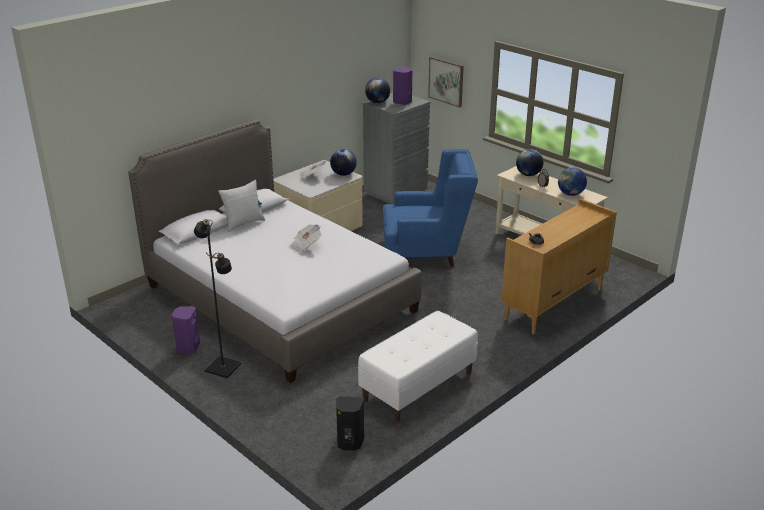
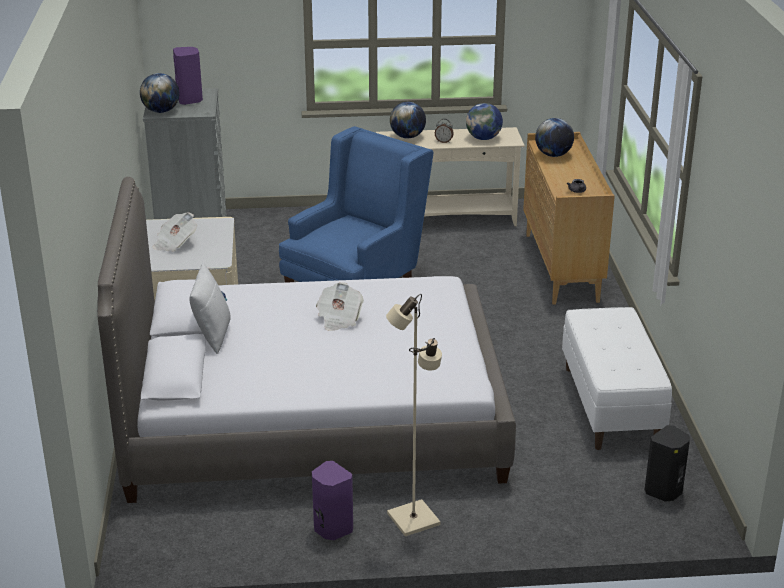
camera: 50 degrees left, 0 degrees up
(223, 368) = (413, 519): black floor lamp -> beige floor lamp
(343, 174) = (207, 224): globe -> globe (553, 155)
(446, 81) = (219, 54): picture -> none

